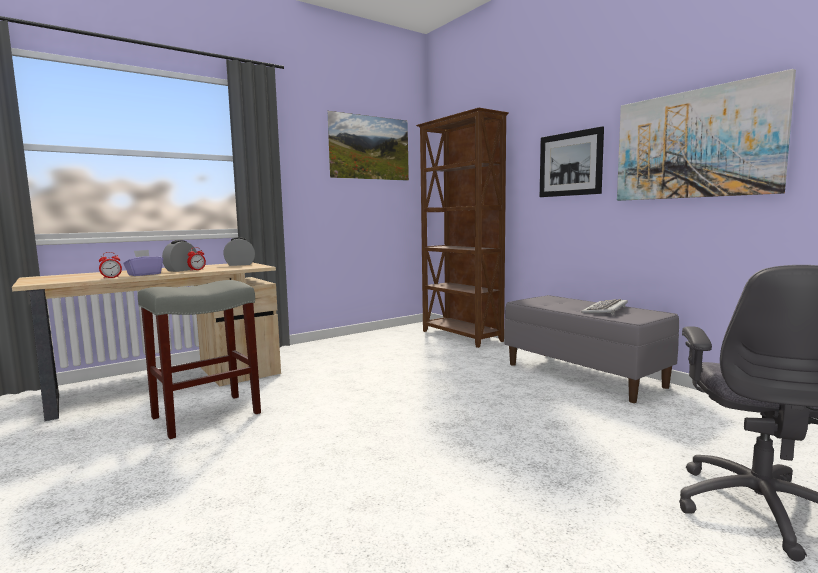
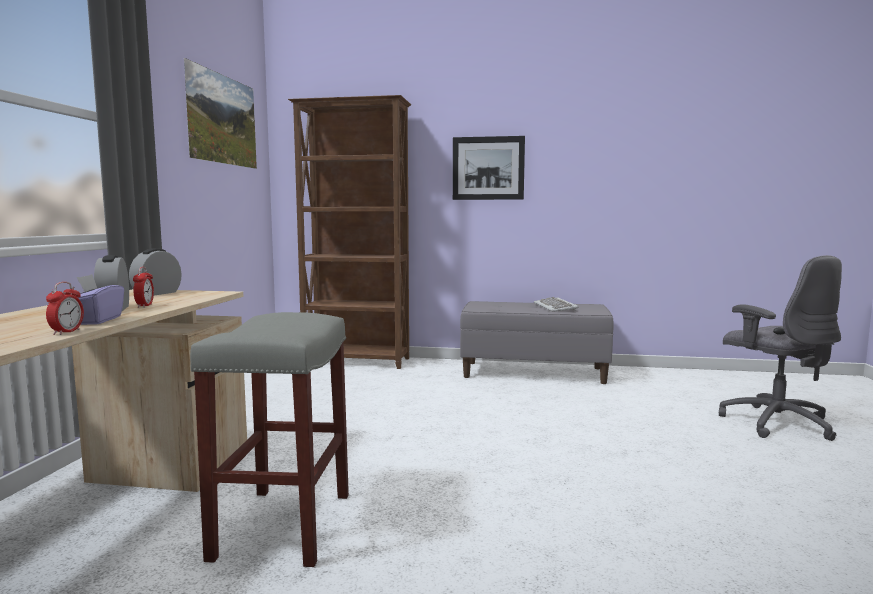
camera: 45 degrees left, 0 degrees up
(695, 144) = (609, 163): picture -> none

